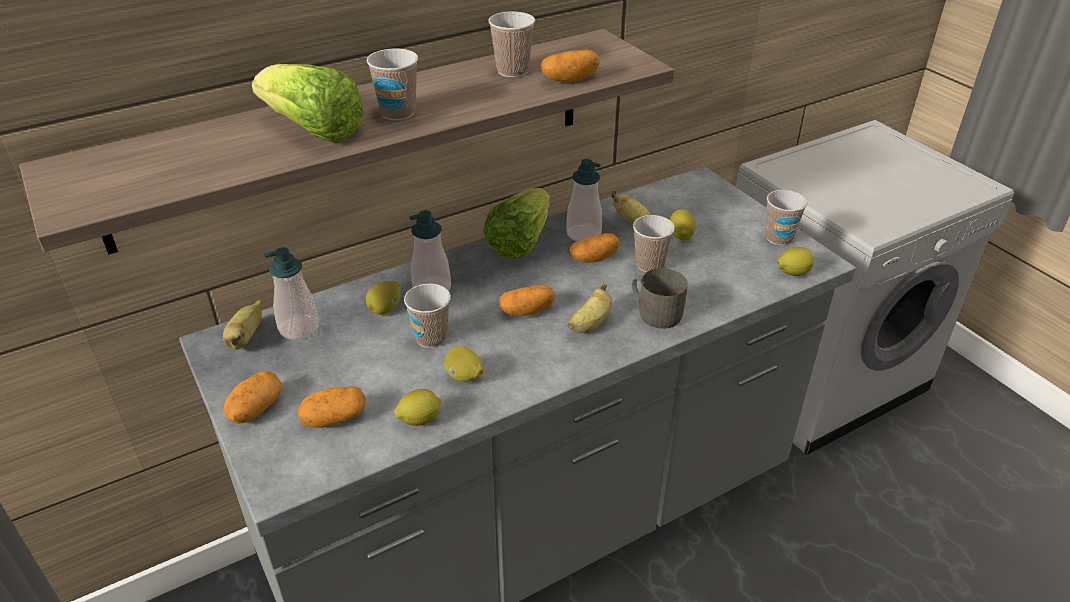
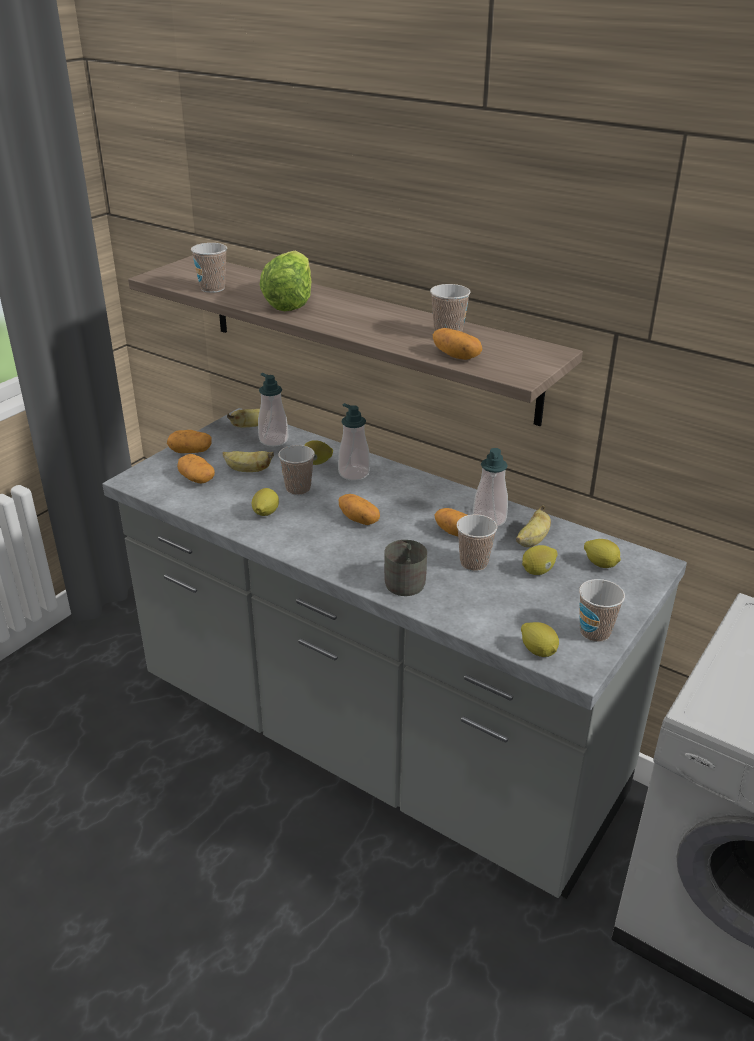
camera: 65 degrees right, 5 degrees down
(398, 113) = (338, 316): cup -> cup (212, 288)
(419, 420) = (212, 508): lemon -> lemon (601, 564)
(519, 242) = (448, 493): lettuce -> none
(590, 324) = (365, 552): banana -> banana (247, 470)

